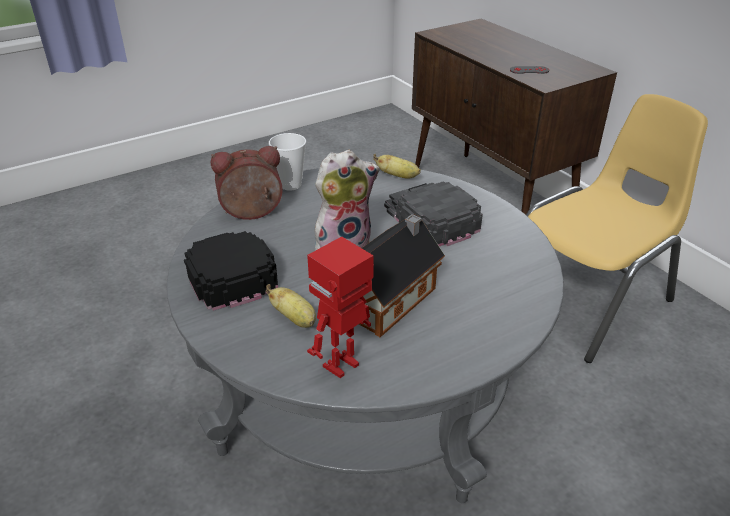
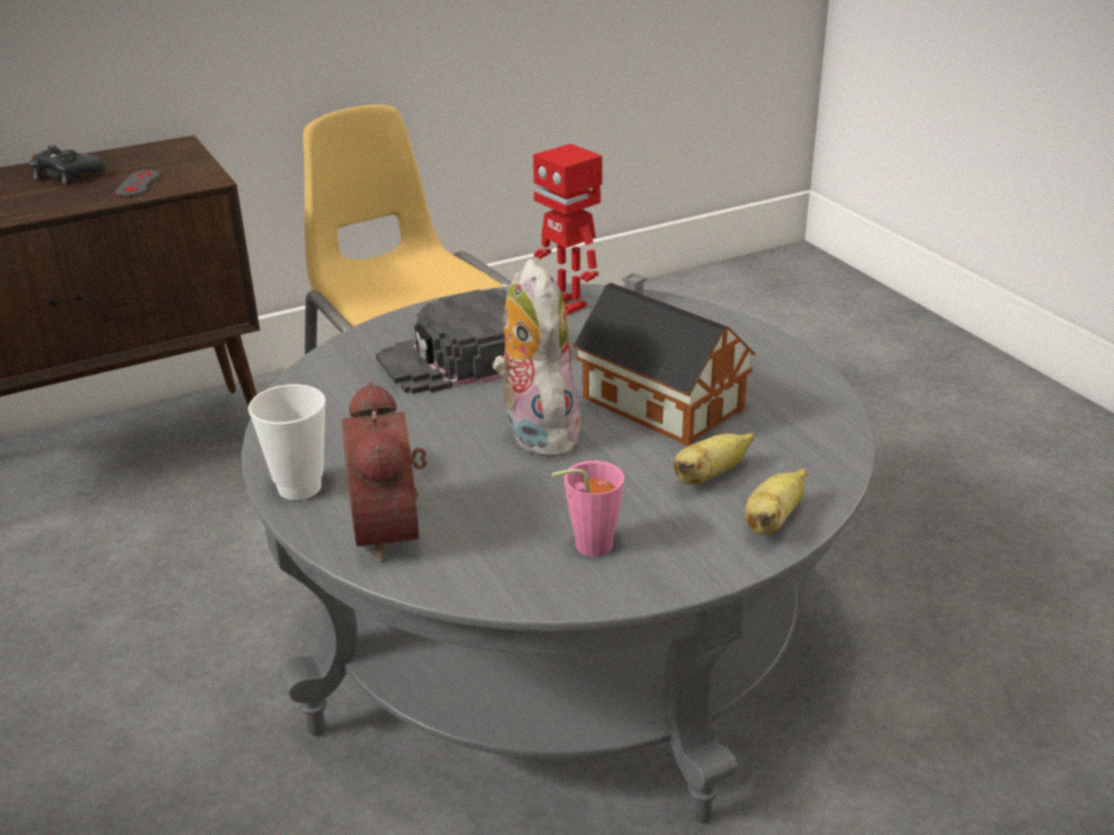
camera: 85 degrees left, 5 degrees down
(227, 272) = (585, 547): black cap -> pink cup
(342, 366) = (804, 437): toy robot -> toy robot (568, 304)
(398, 176) = (318, 377): banana -> banana (773, 521)
(532, 54) = (67, 175): none -> black game controller

